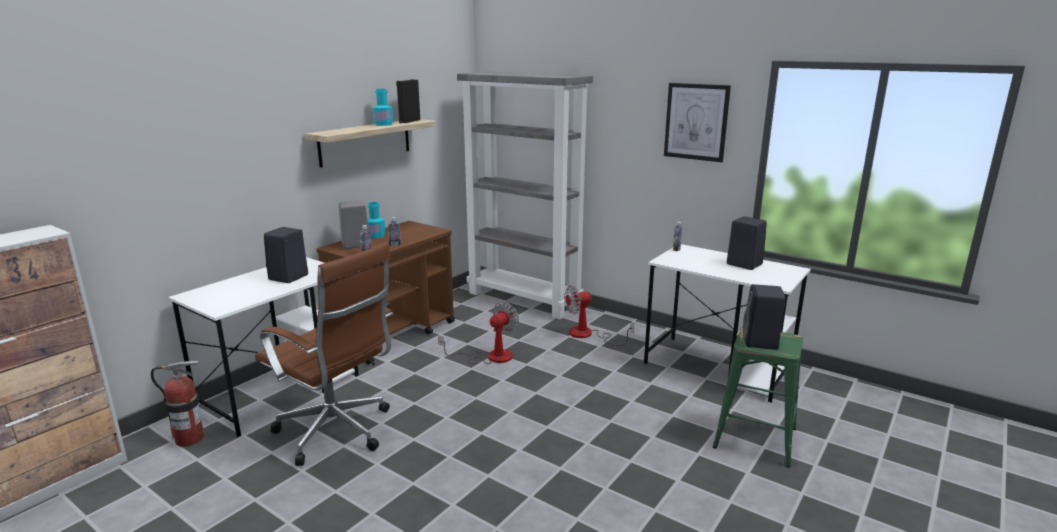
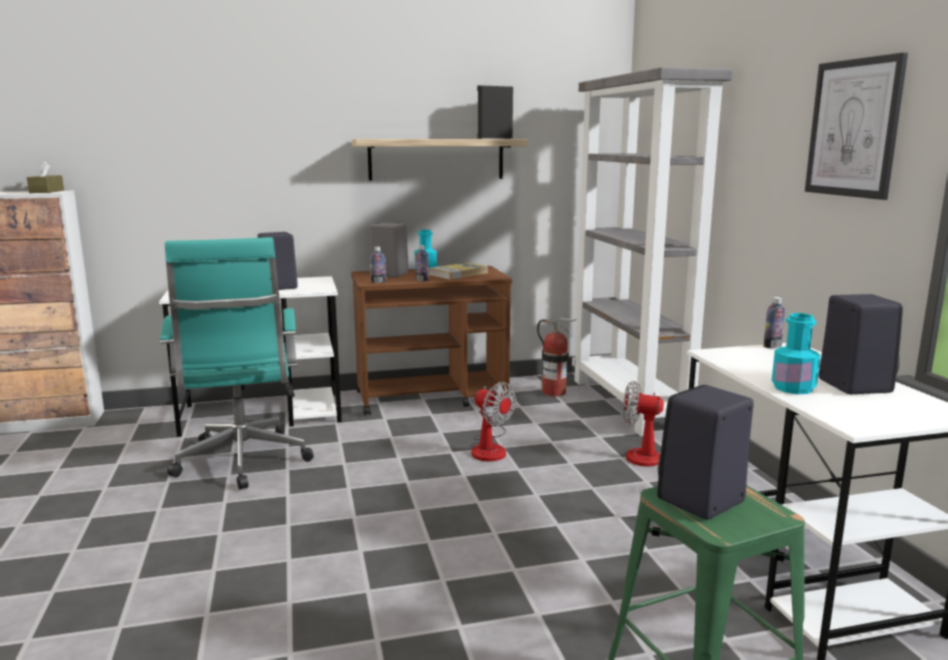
camera: 40 degrees right, 5 degrees down
(34, 233) = (46, 191): none -> brown tissue box
(190, 439) = (149, 426): fire extinguisher -> fire extinguisher (554, 392)
(338, 433) = (242, 463): brown office chair -> turquoise office chair
(383, 124) = (455, 138): turquoise bottle -> turquoise bottle (793, 388)
(405, 233) = (458, 274): none -> book
(490, 357) = (490, 448): fan -> fan turned 60 degrees clockwise

